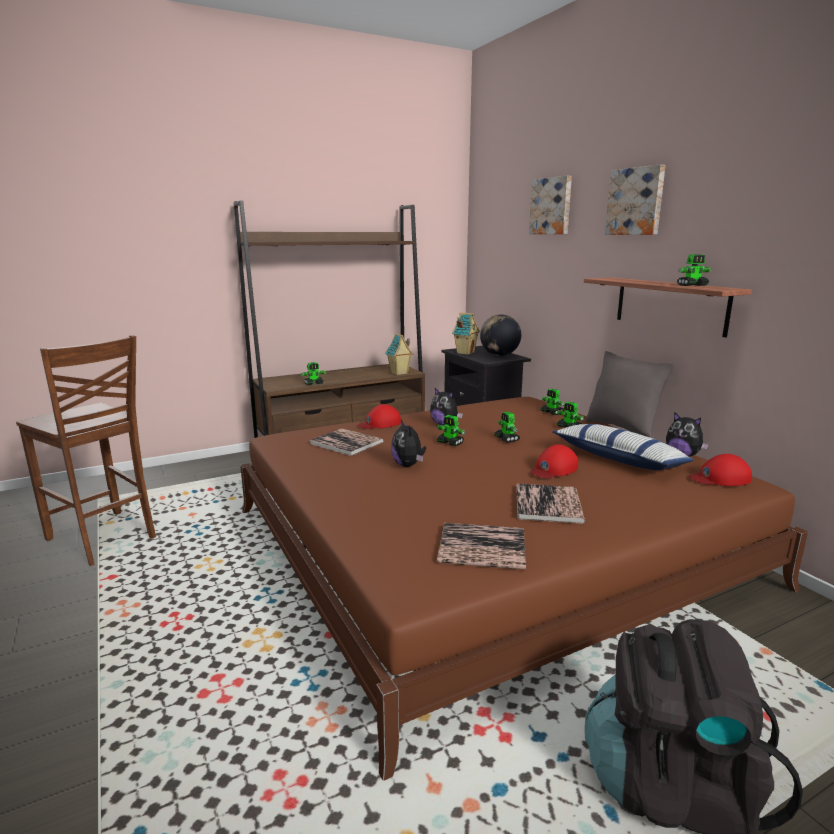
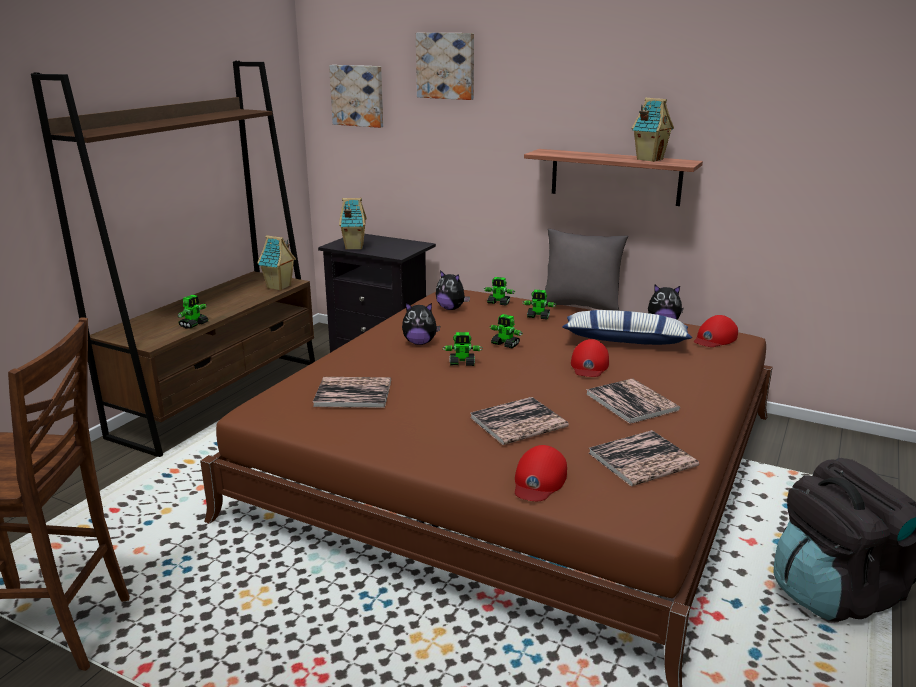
camera: 35 degrees left, 5 degrees up
(379, 423) = (348, 359): red cap -> red cap (539, 480)
(408, 465) = (460, 400): plush toy -> plush toy (451, 308)
(425, 491) = (518, 422): none -> book
(499, 355) = (397, 244): globe -> none
(636, 201) = (565, 69): picture -> picture (358, 95)
(692, 285) = (649, 159): toy robot -> toy house

